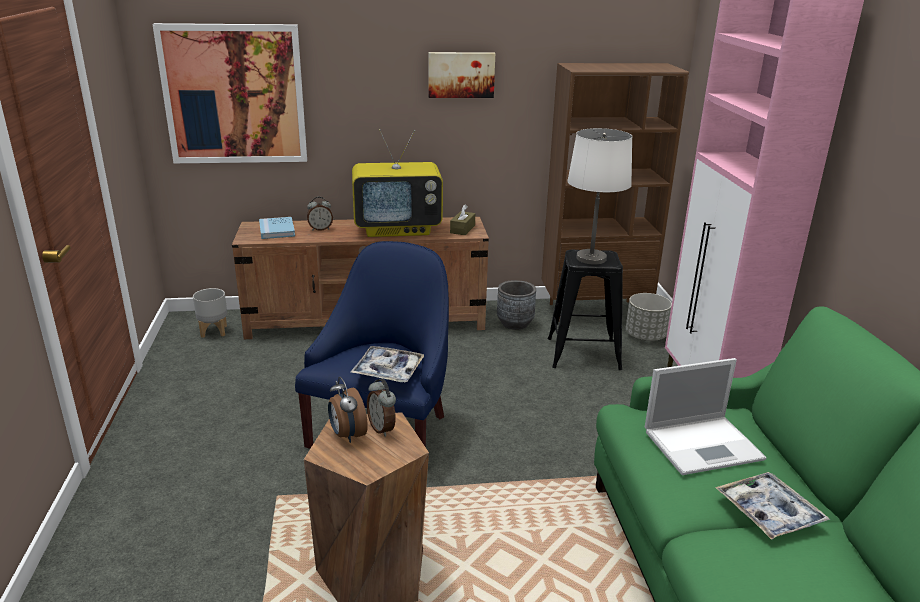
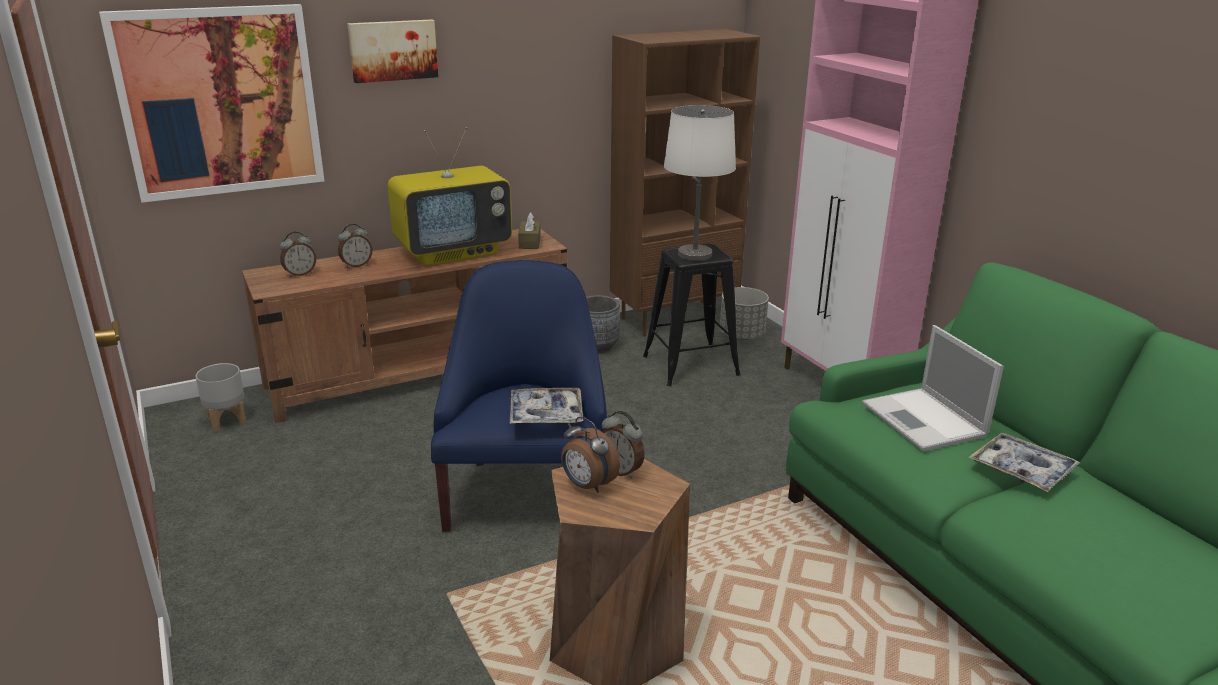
camera: 20 degrees left, 0 degrees up
(277, 230) = (300, 274): blue book -> alarm clock
(461, 74) = (504, 56): picture -> picture (393, 50)
(704, 444) = (925, 421): laptop -> laptop turned 105 degrees clockwise

